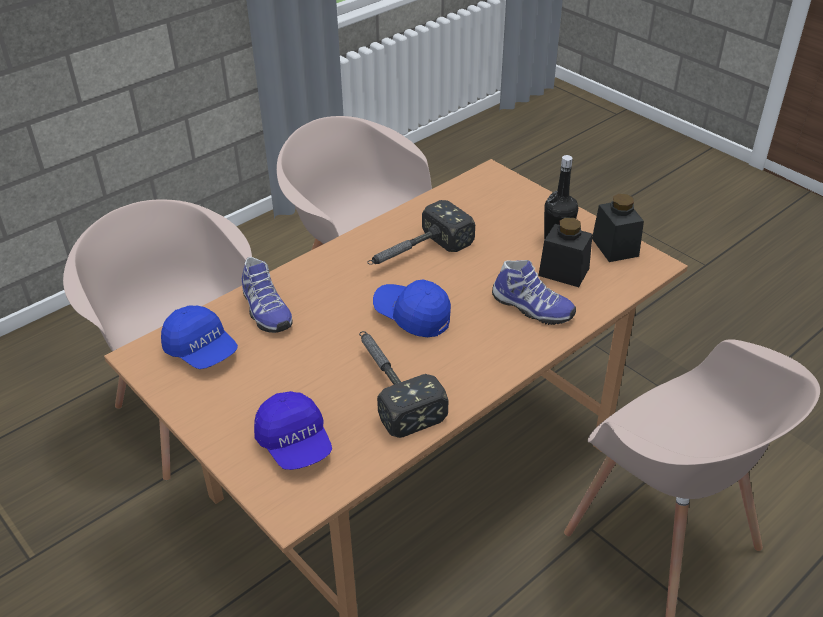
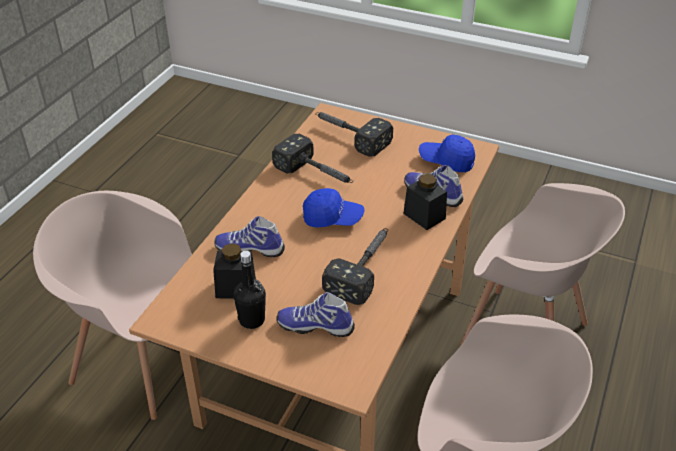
camera: 155 degrees right, 0 degrees up
(295, 443) = (348, 136): blue cap -> hammer
(497, 219) = (316, 325): none -> shoe
(615, 247) = (197, 327): black jar -> black jar (424, 216)

